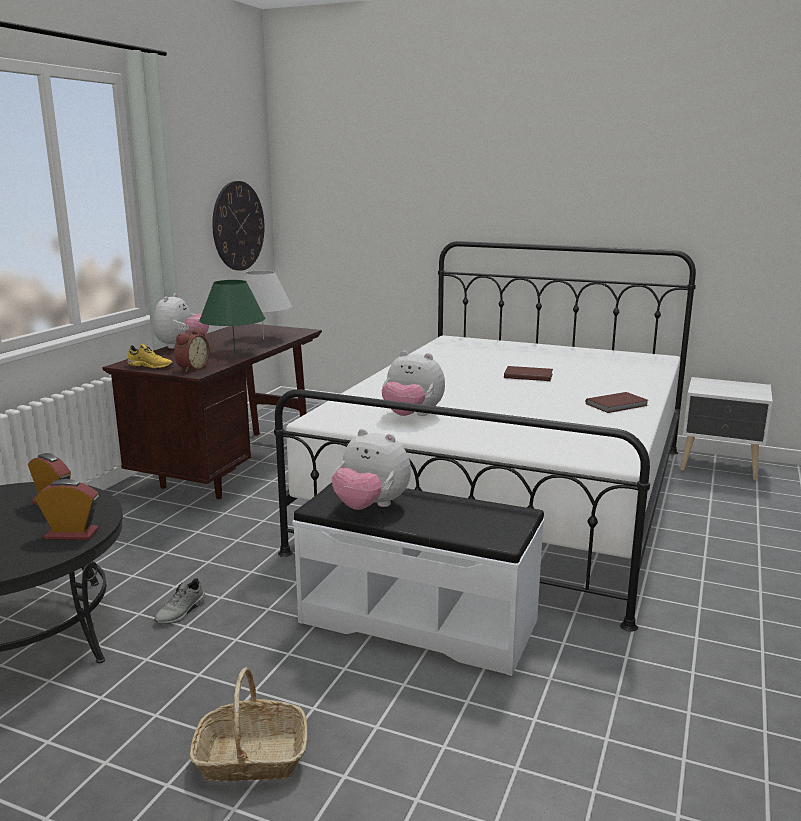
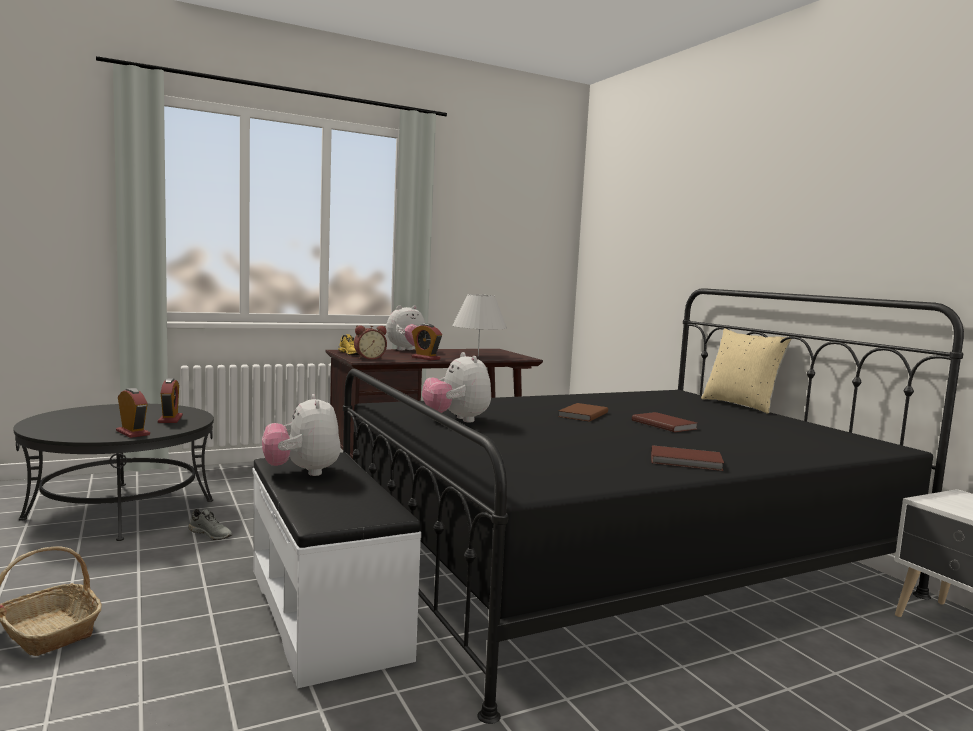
camera: 40 degrees right, 10 degrees down
(181, 612) = (211, 534): grey shoe -> grey shoe turned 135 degrees counterclockwise
(234, 354) = (425, 358): green table lamp -> alarm clock
(238, 226) = (527, 267): wall clock -> none
(463, 382) = (581, 414): none -> brown book
(507, 495) = (613, 559): white bed -> black bed
(514, 341) = (741, 405): none -> beige pillow

